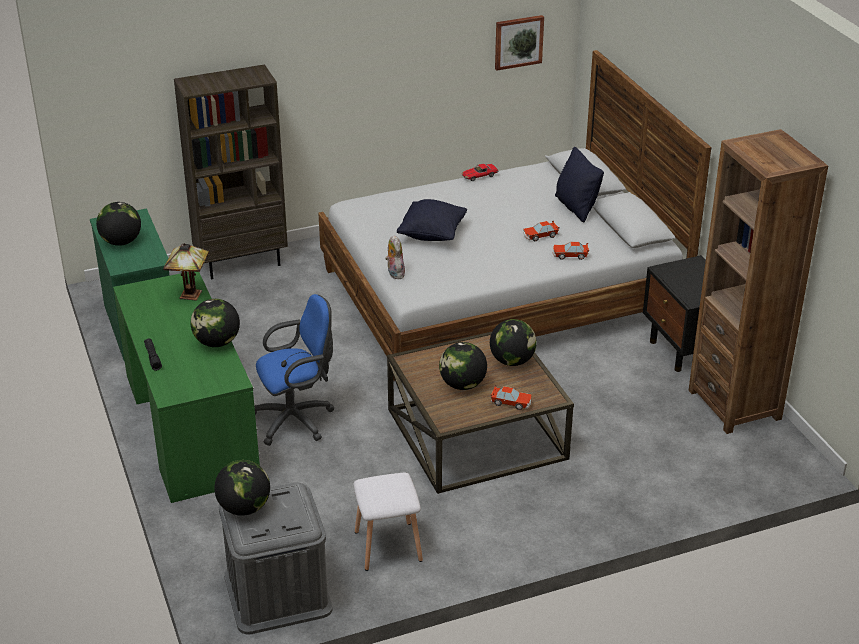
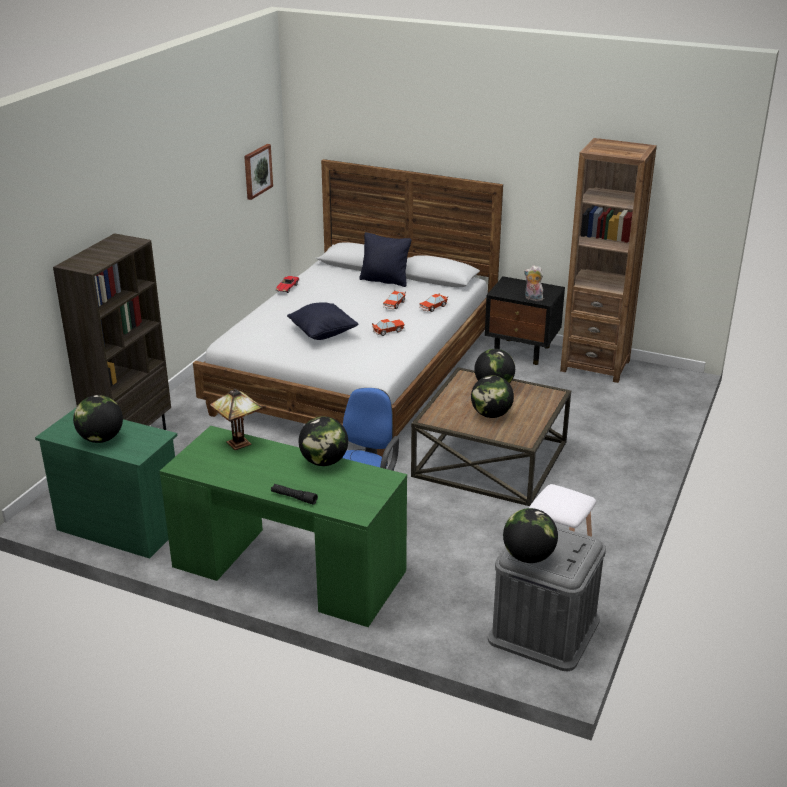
camera: 45 degrees left, 5 degrees down
(394, 273) = (342, 367): plush toy -> plush toy (532, 299)
(511, 403) = (538, 409): toy car -> toy car (388, 331)

